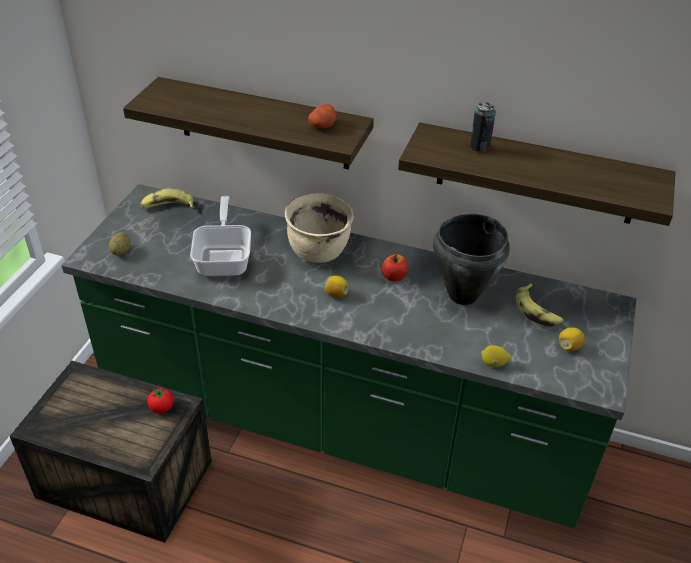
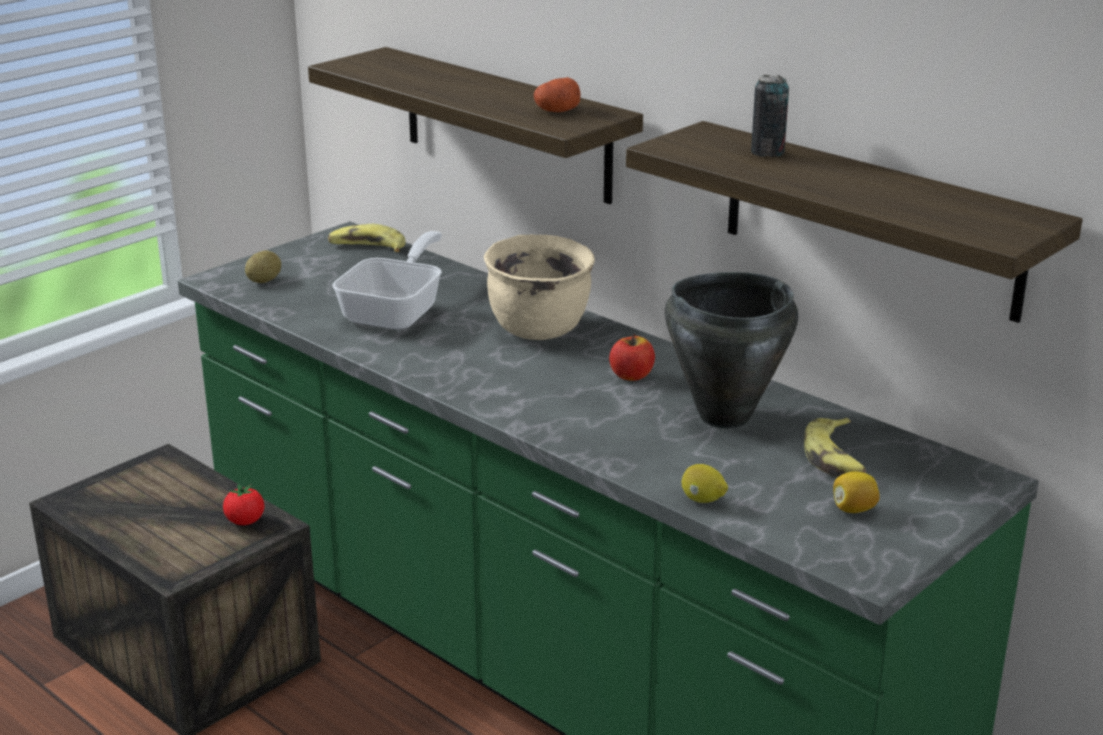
camera: 25 degrees right, 15 degrees down
(336, 294) = (523, 377): lemon -> none

